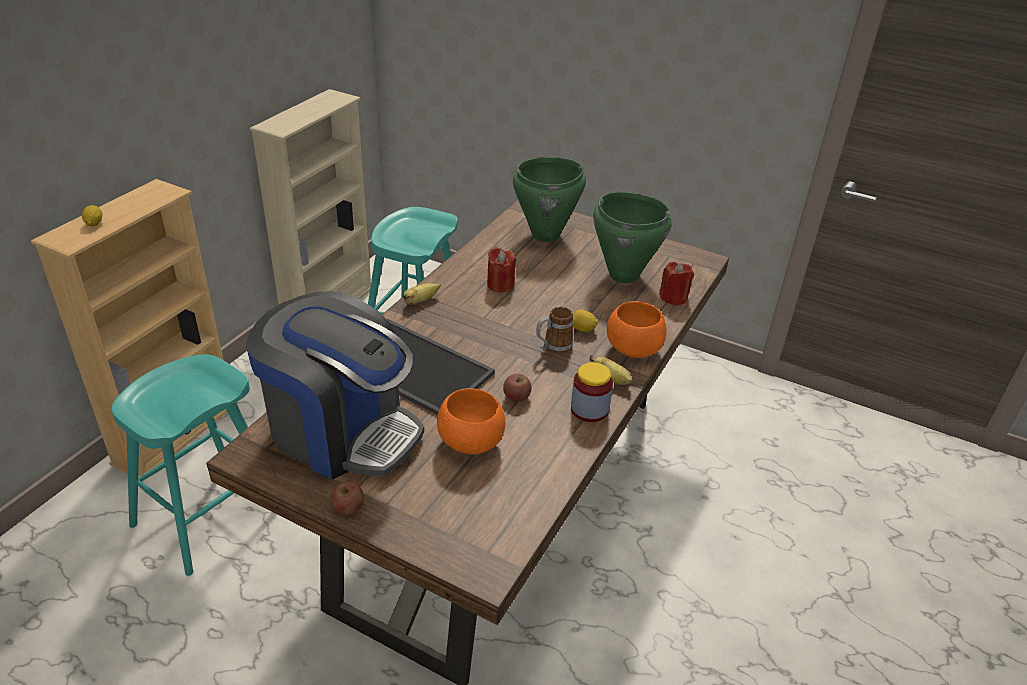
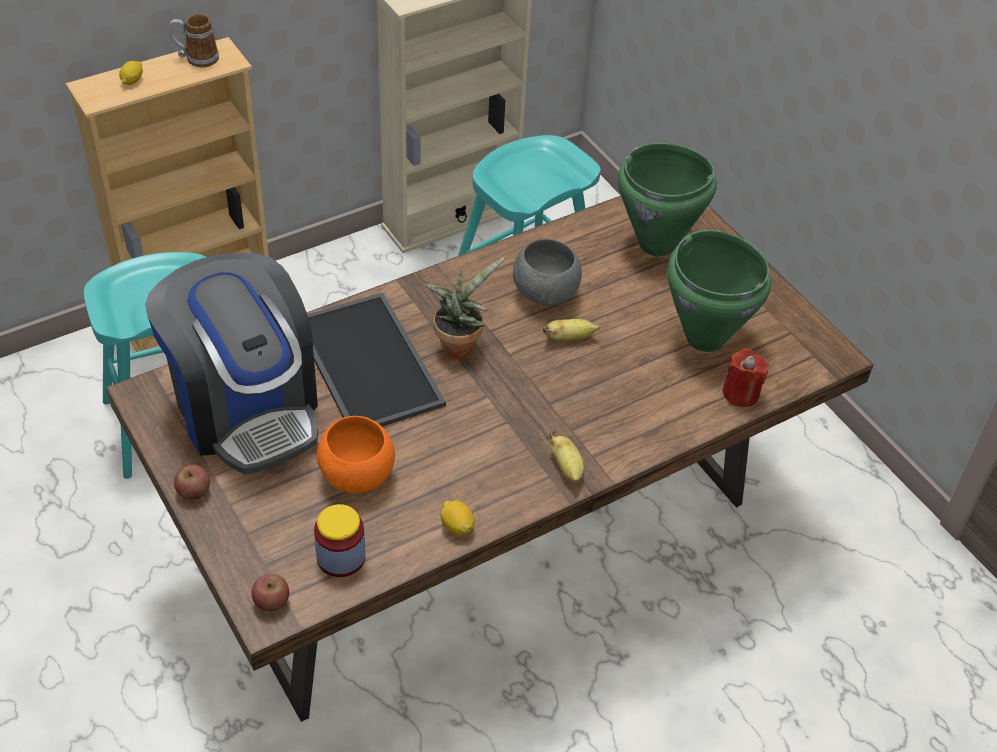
camera: 30 degrees right, 10 degrees up
(420, 301) = (438, 282): banana -> banana (569, 338)
(470, 333) = (459, 345): none -> potted plant
(500, 285) = (544, 294): red candle -> grey bowl
(516, 397) = (446, 444): apple -> apple (271, 601)
(553, 347) = (536, 400): mug -> mug (196, 58)
(582, 329) = (589, 391): lemon -> lemon (457, 526)
(589, 409) = (511, 493): jar -> jar (341, 557)
(633, 349) = (627, 442): orange bowl -> none

